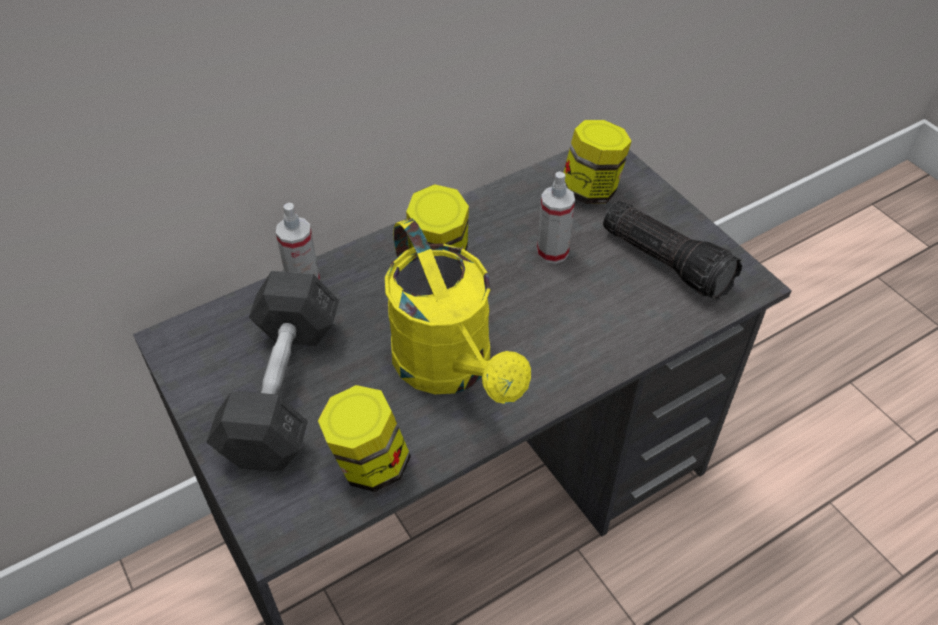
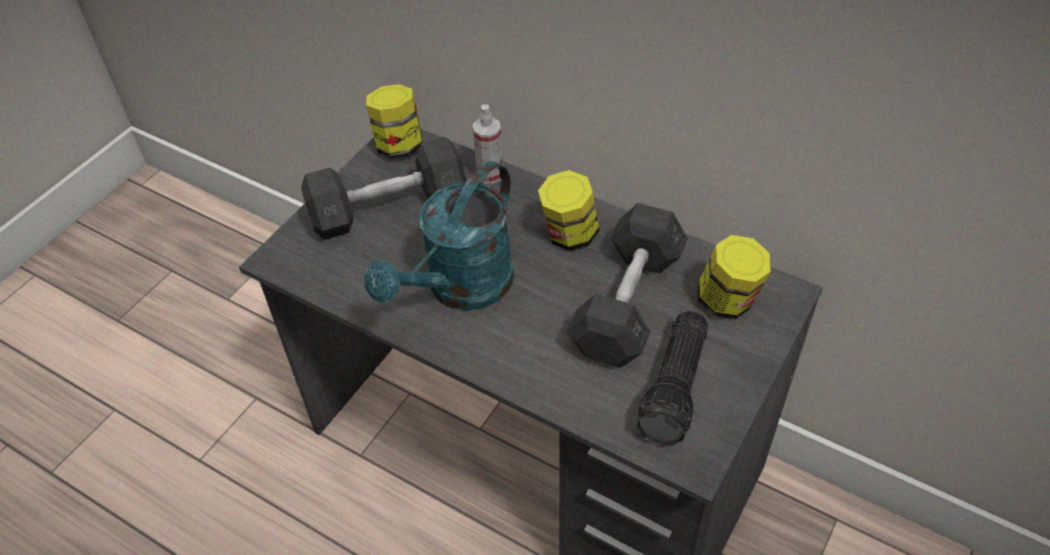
camera: 65 degrees right, 0 degrees up
(369, 464) = (350, 280): jar -> jar (399, 146)
(451, 368) = (460, 289): yellow watering can -> turquoise watering can
(552, 252) = (627, 303): spray bottle -> grey dumbbell

